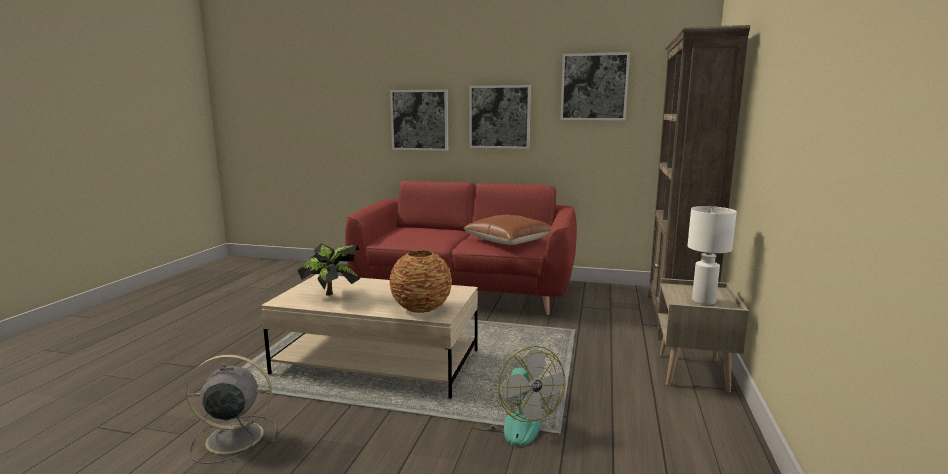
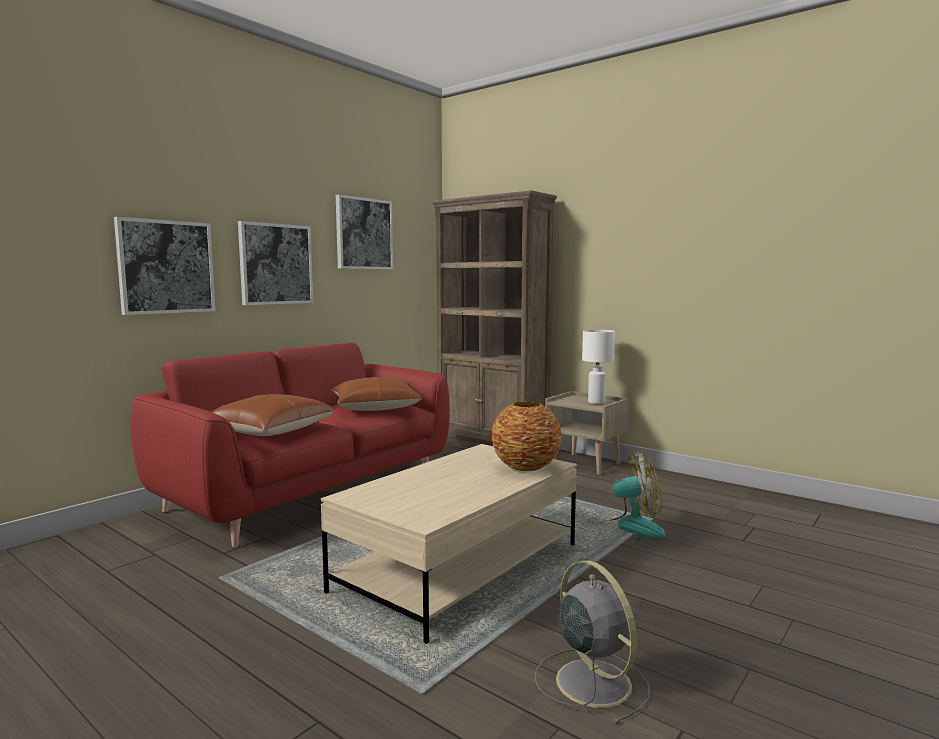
camera: 65 degrees left, 5 degrees down
(232, 438) = (591, 680): grey fan -> grey fan turned 135 degrees clockwise
(332, 296) = (439, 496): potted plant -> none
(414, 235) = (270, 430): none -> brown pillow

